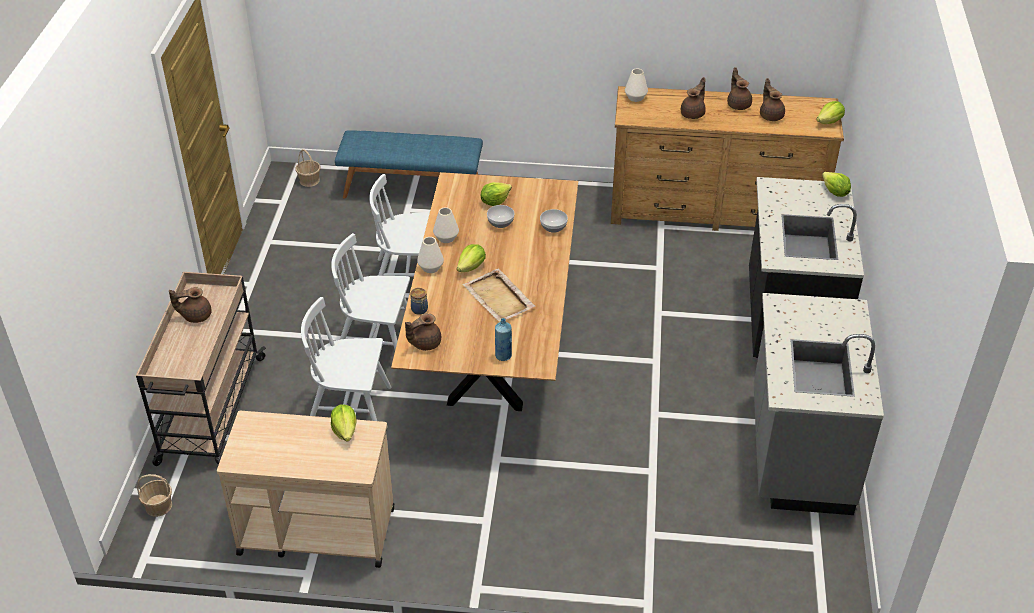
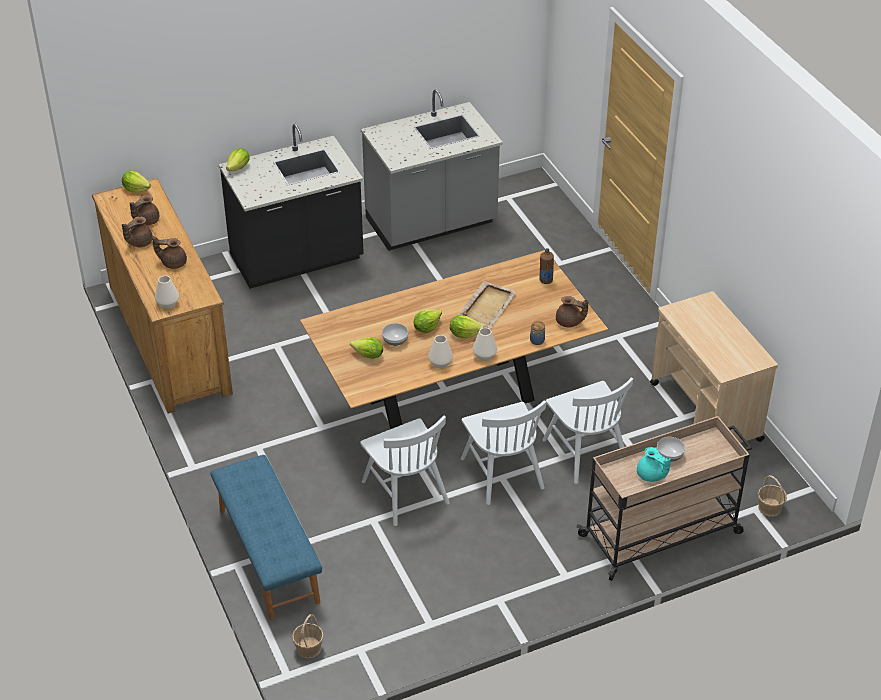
camera: 120 degrees left, 0 degrees up
(195, 315) = (651, 475): brown teapot -> turquoise teapot
(345, 431) = (685, 322): lettuce -> lettuce (426, 327)
(503, 356) = (545, 280): blue bottle -> brown bottle
(553, 227) = (376, 310): bowl -> bowl (669, 455)

